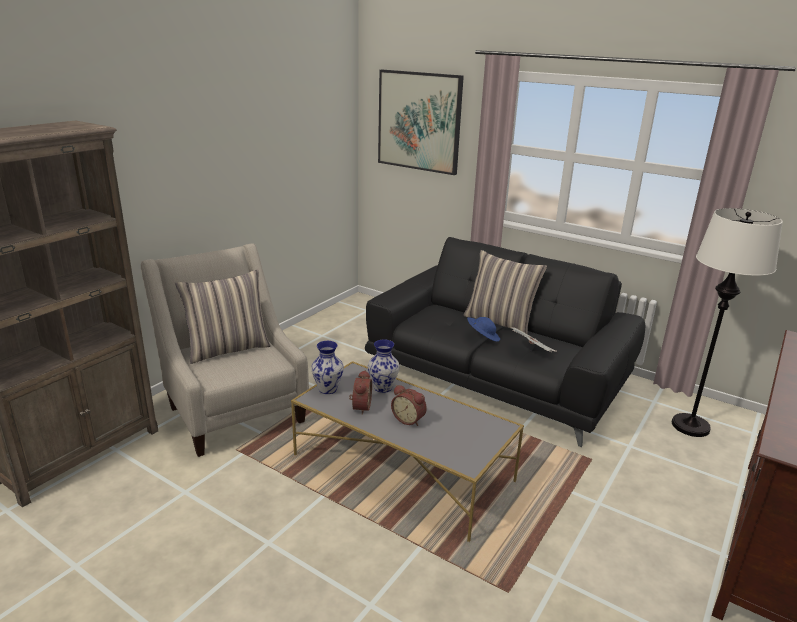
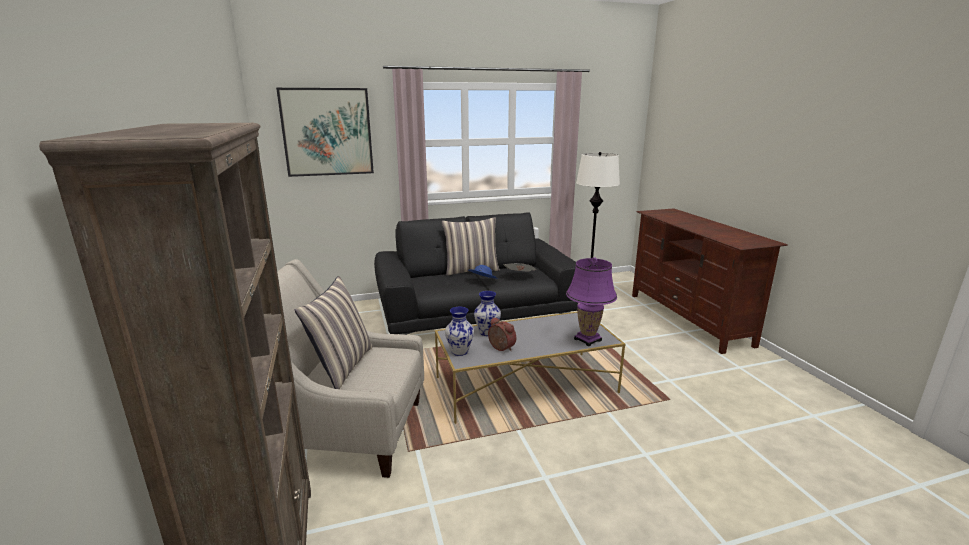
camera: 50 degrees left, 5 degrees down
(409, 419) = (537, 338): alarm clock -> none
(448, 452) = (588, 340): none -> purple table lamp

